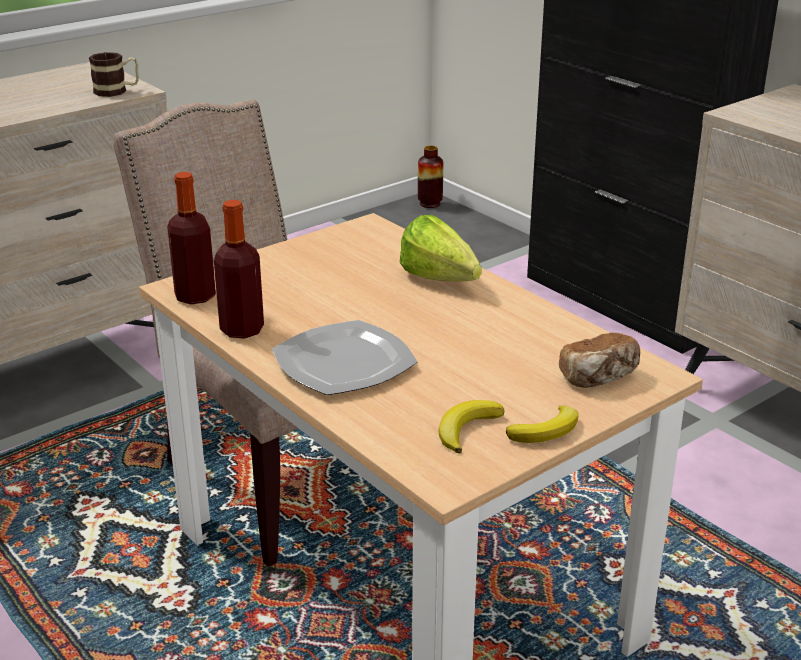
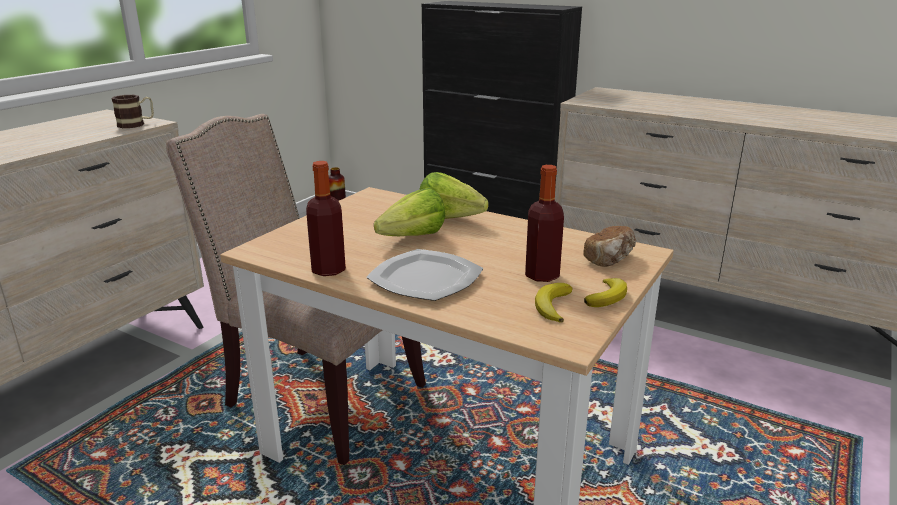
camera: 20 degrees left, 5 degrees down
(195, 296) = (273, 254): bottle -> bottle (542, 275)
(362, 302) = (406, 239): none -> lettuce

